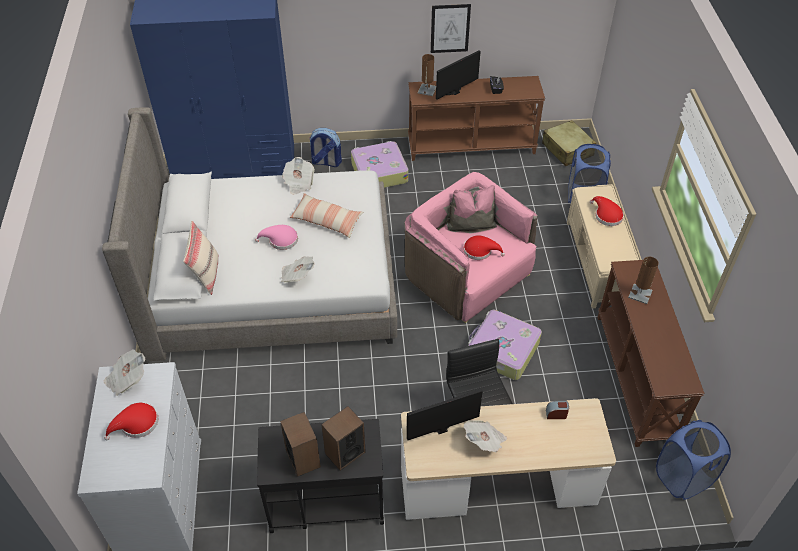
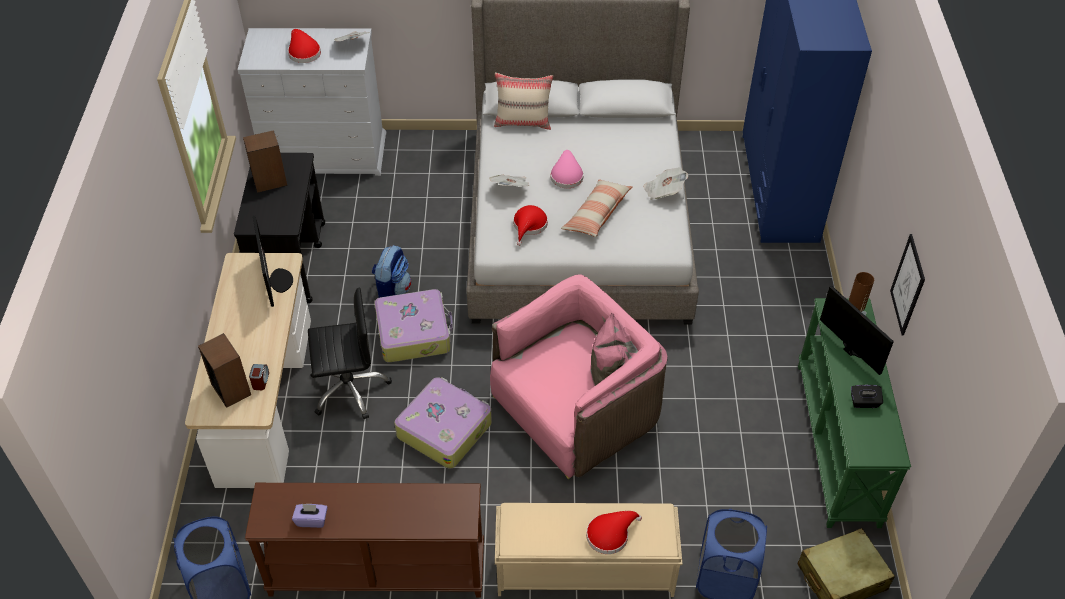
camera: 95 degrees right, 0 degrees up
(326, 162) = (787, 273): backpack -> backpack (393, 290)
(345, 452) = (267, 209): speaker -> speaker (231, 389)
(379, 172) = (770, 328): suitcase -> suitcase (414, 333)
(471, 146) = (838, 443): brown console table -> green console table
(480, 251) = (556, 376): red hat -> red hat (529, 226)
(484, 441) = (247, 315): newspaper -> none
(640, 294) = (416, 504): brown table lamp -> none
(674, 353) = (312, 520): none -> purple tissue box

